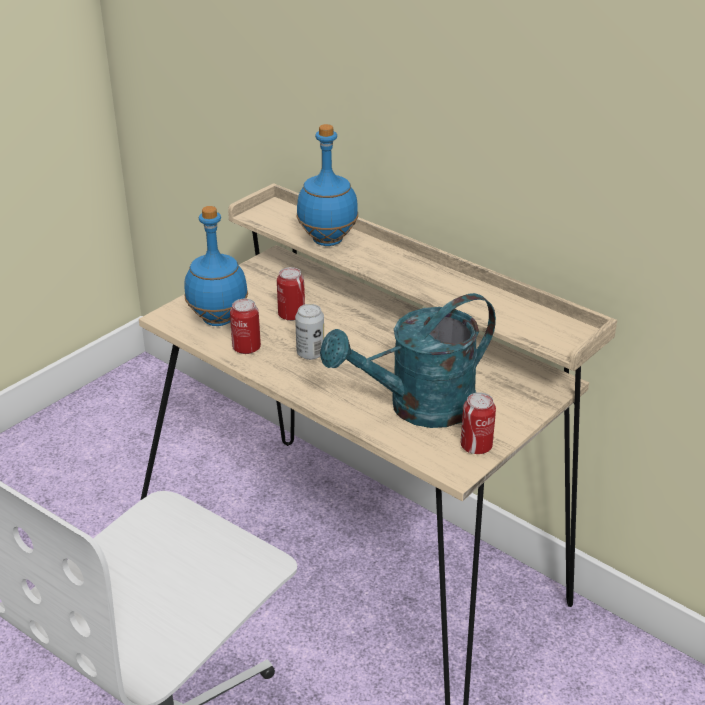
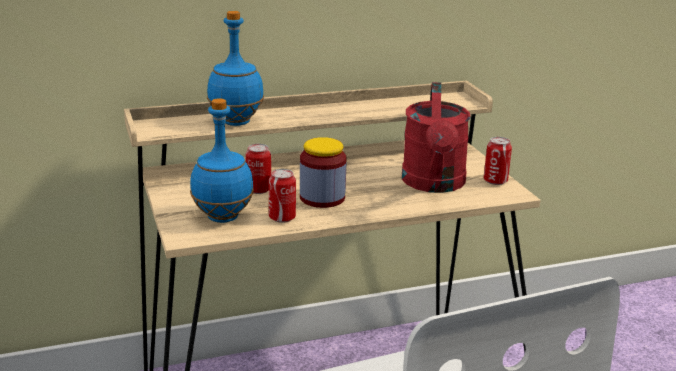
camera: 60 degrees left, 10 degrees down
(310, 353) = (322, 198): can -> jar
(418, 408) = (434, 184): turquoise watering can -> red watering can

